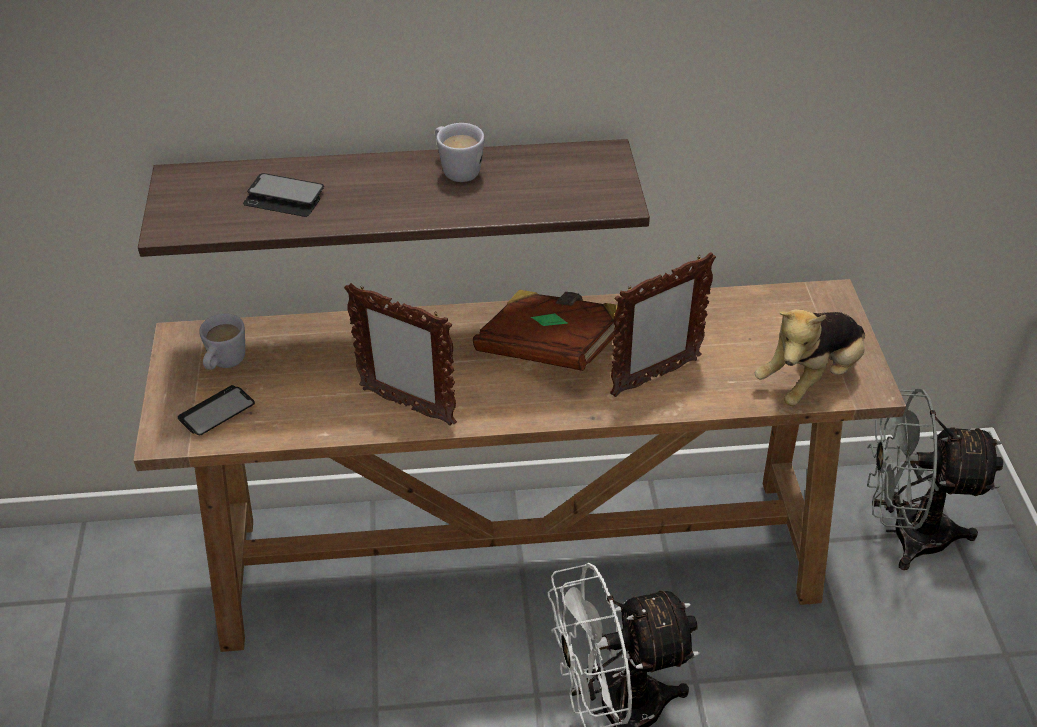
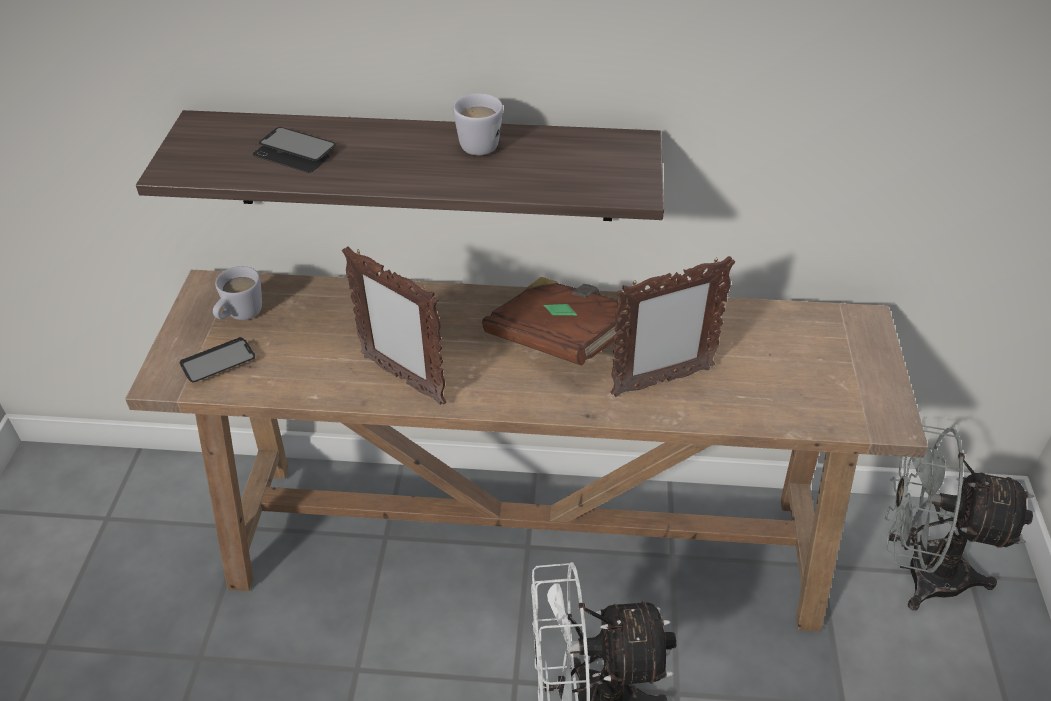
camera: 10 degrees right, 0 degrees up
(810, 378) = (827, 404): plush toy -> none

